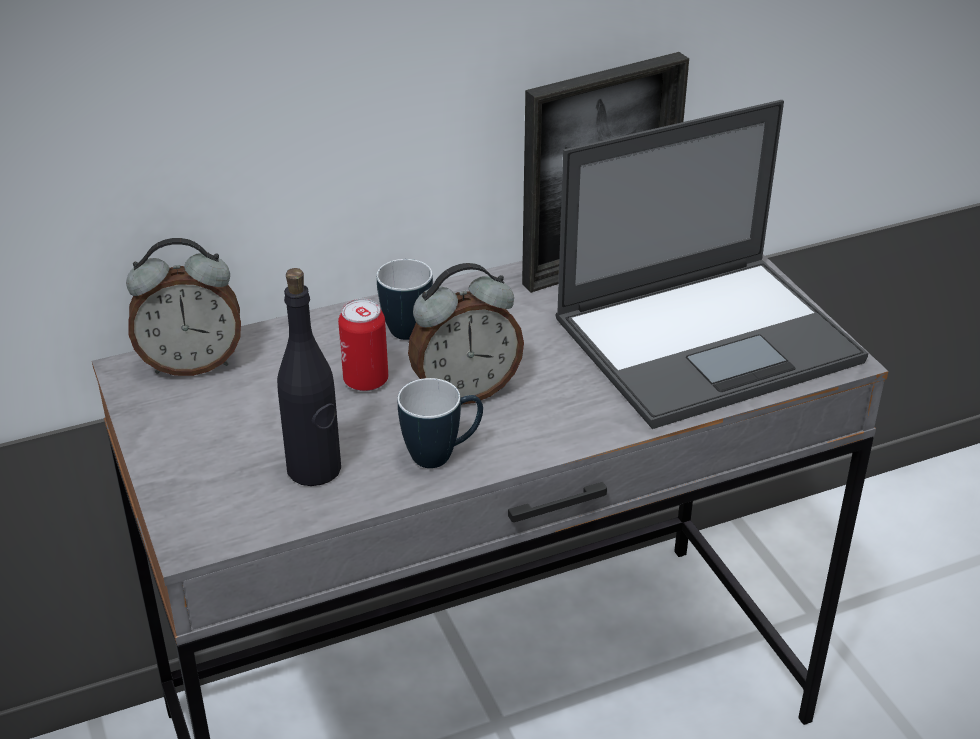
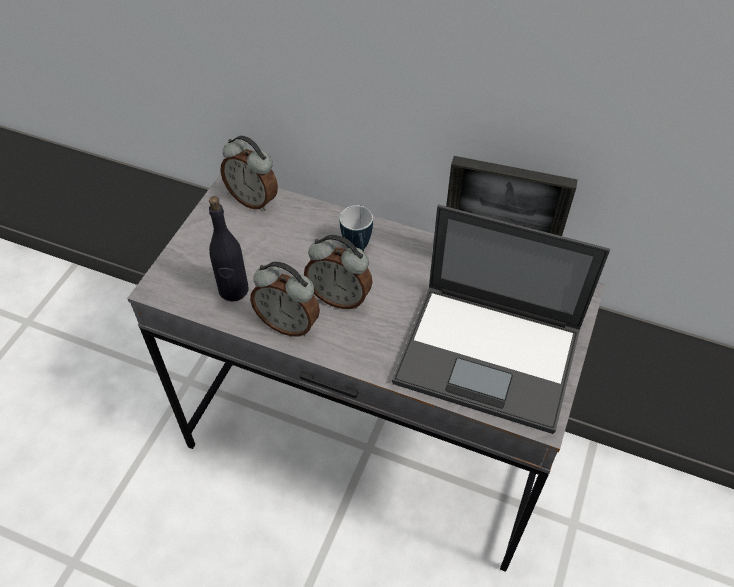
camera: 45 degrees right, 15 degrees up
(366, 381) = (307, 260): can -> none
(442, 455) = (288, 323): mug -> alarm clock

